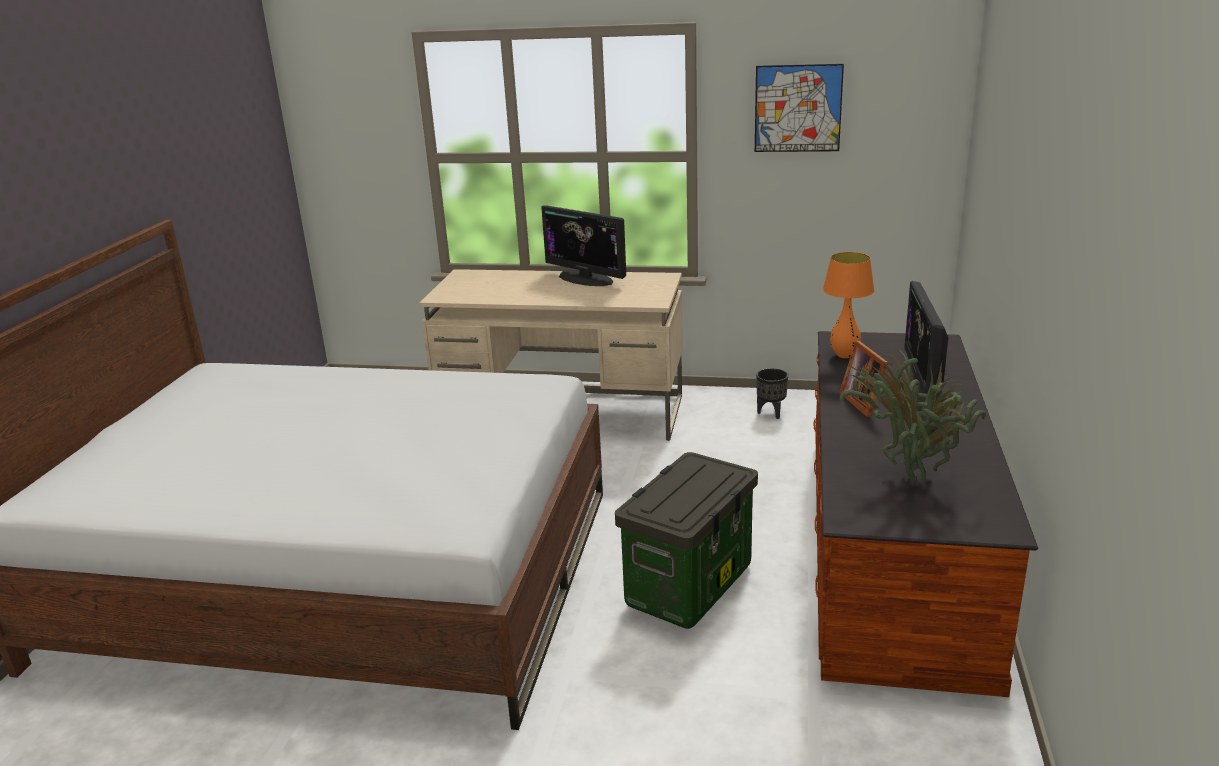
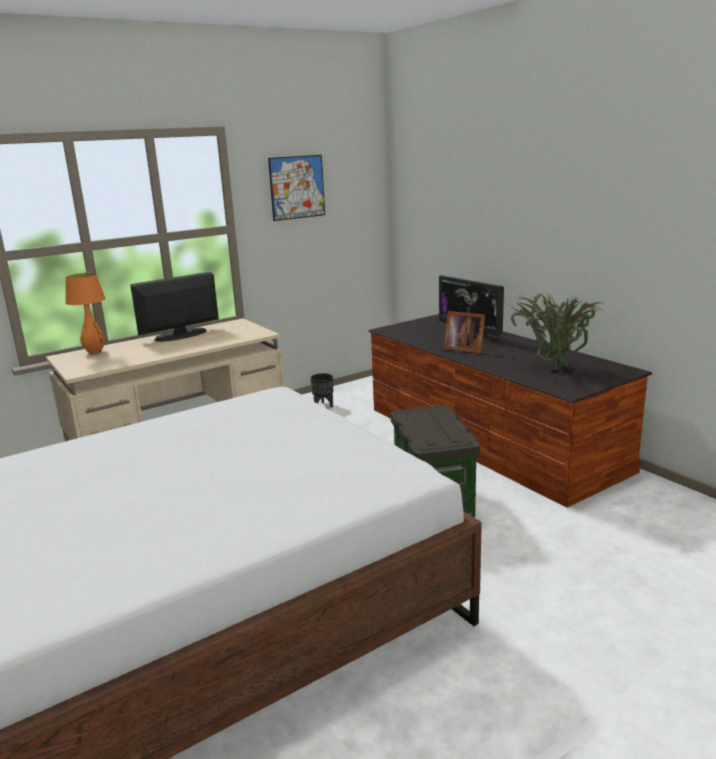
camera: 45 degrees left, 5 degrees down
(586, 278) = (180, 335): monitor -> monitor turned 150 degrees clockwise
(844, 355) = (407, 335): orange table lamp -> orange table lamp (94, 352)

